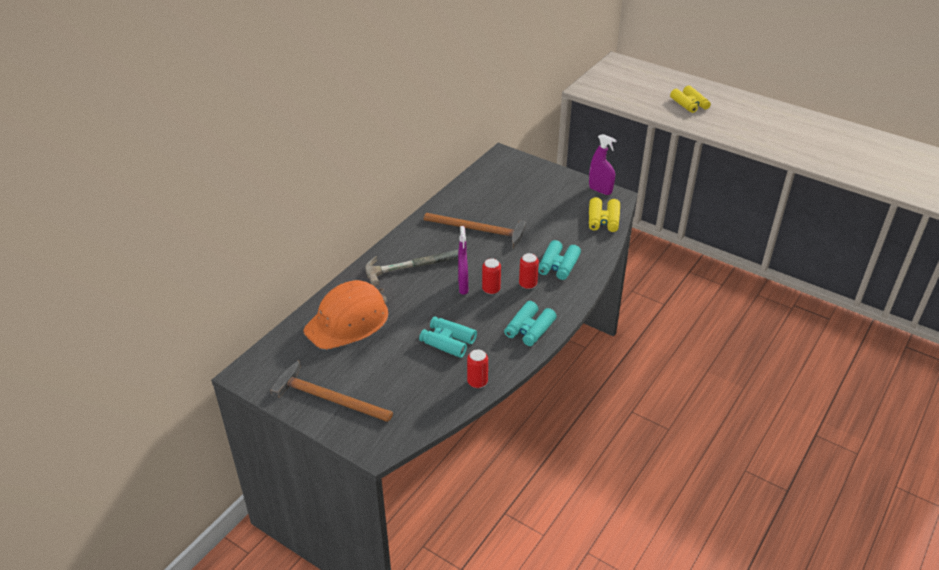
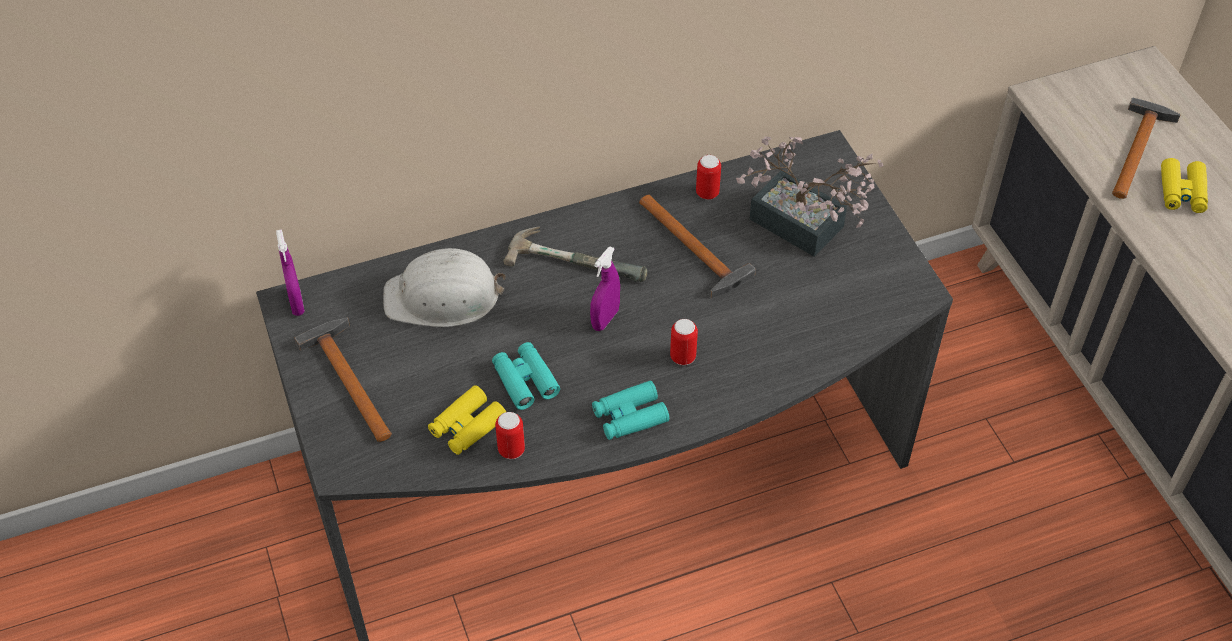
camera: 35 degrees right, 10 degrees up
(349, 322) = (443, 297): orange hard hat -> white hard hat
(491, 290) = (633, 341): can -> can (707, 193)
(528, 194) = (805, 228): none -> potted plant
(558, 265) = (744, 351): turquoise binoculars -> none
(600, 191) = (904, 270): purple spray bottle -> purple spray bottle (296, 303)
(603, 220) = (865, 316): yellow binoculars -> yellow binoculars (467, 426)
(651, 94) = (1138, 148): none -> hammer

